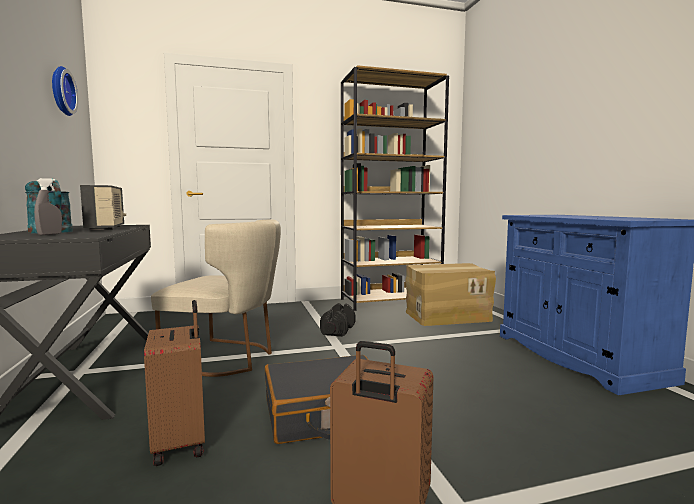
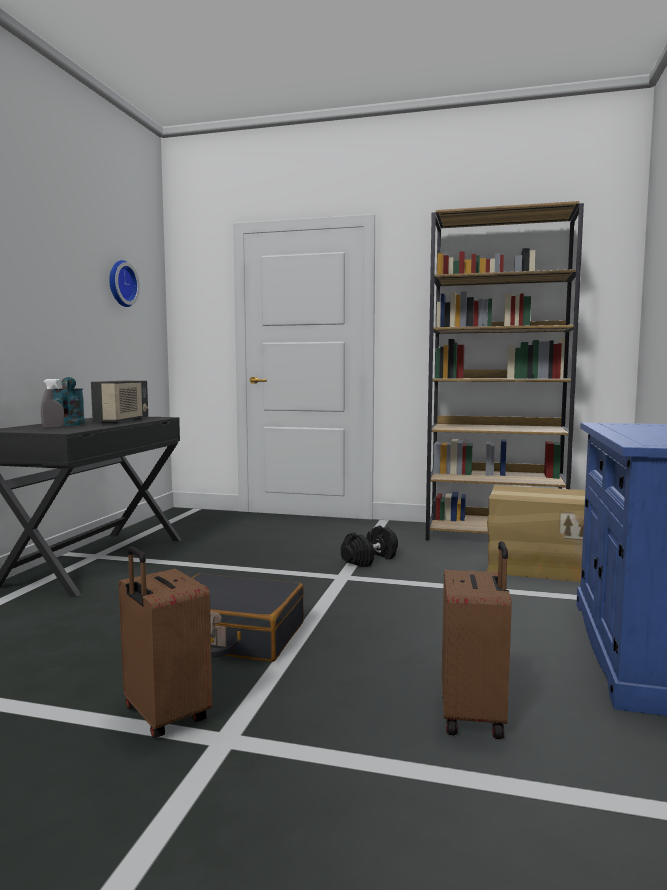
camera: 30 degrees right, 0 degrees up
(181, 443) = (98, 627): brown suitcase -> brown suitcase (474, 715)
(228, 358) = (220, 567): beige chair -> none

